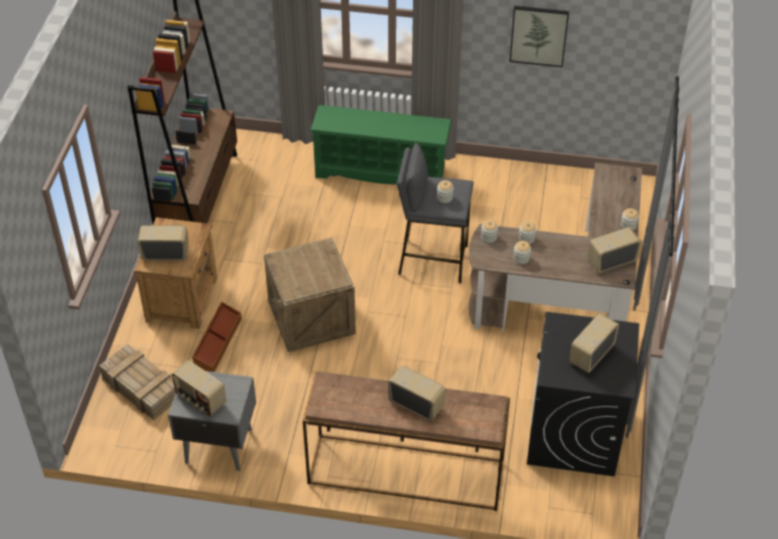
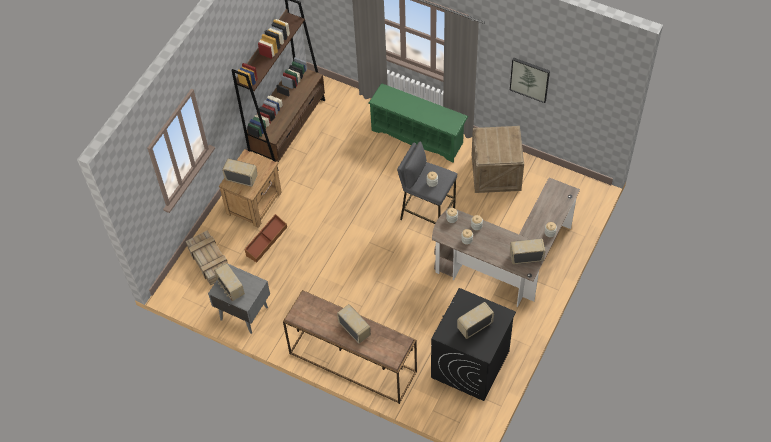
camera: 20 degrees right, 10 degrees up
(310, 318) = (331, 238): crate -> crate (495, 173)

